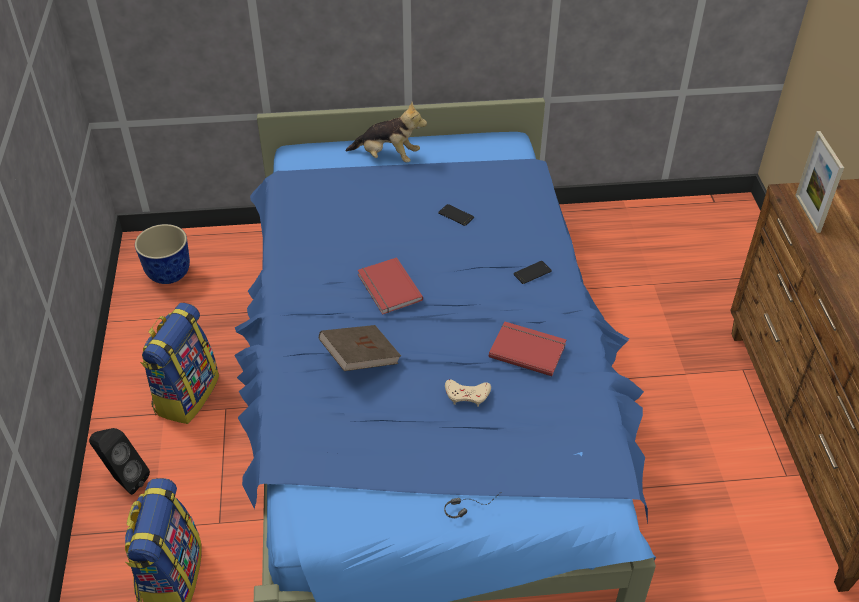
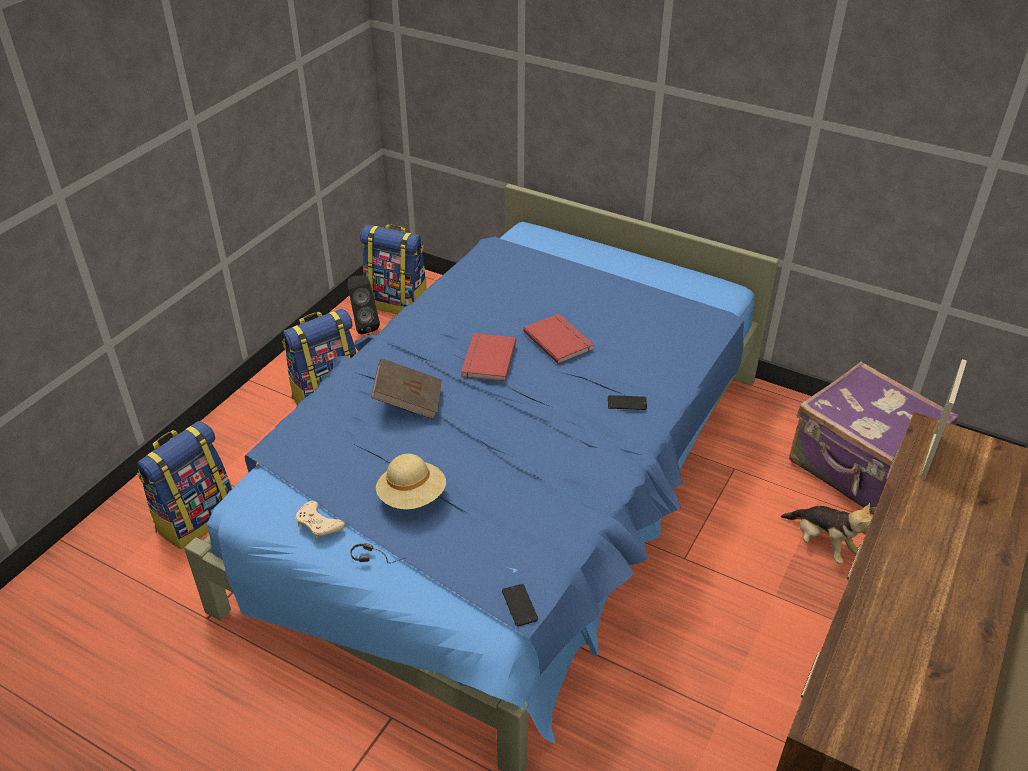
camera: 35 degrees right, 5 degrees down
(124, 480) = (230, 434): black speaker -> black speaker (363, 325)
(169, 273) = (398, 302): planter -> backpack
(387, 156) = (599, 261): plush toy -> plush toy (822, 544)
(447, 439) = (412, 496): none -> beige hat
(456, 215) = (607, 329): phone -> phone (519, 605)
(467, 395) = (465, 472): beige game controller -> beige game controller (318, 524)
(527, 349) = (555, 461): red book -> red book (559, 340)
(661, 246) = (860, 470): none -> purple suitcase

